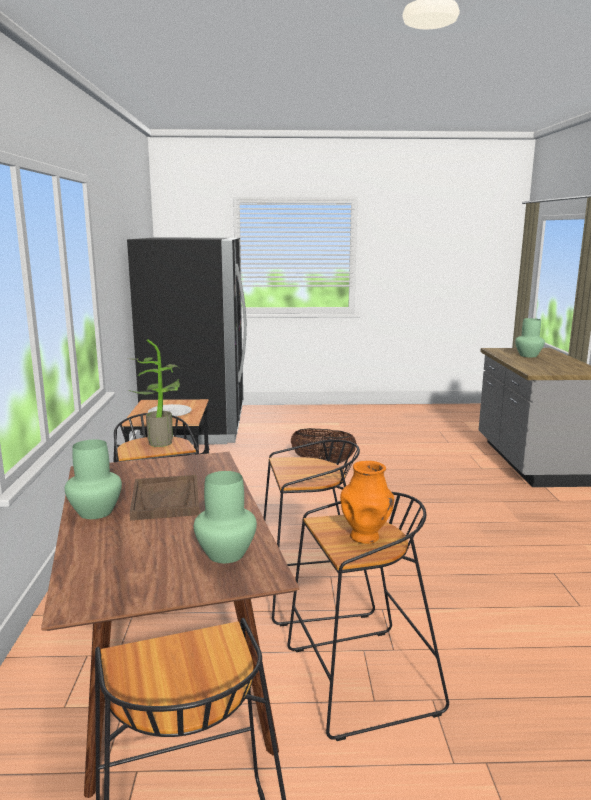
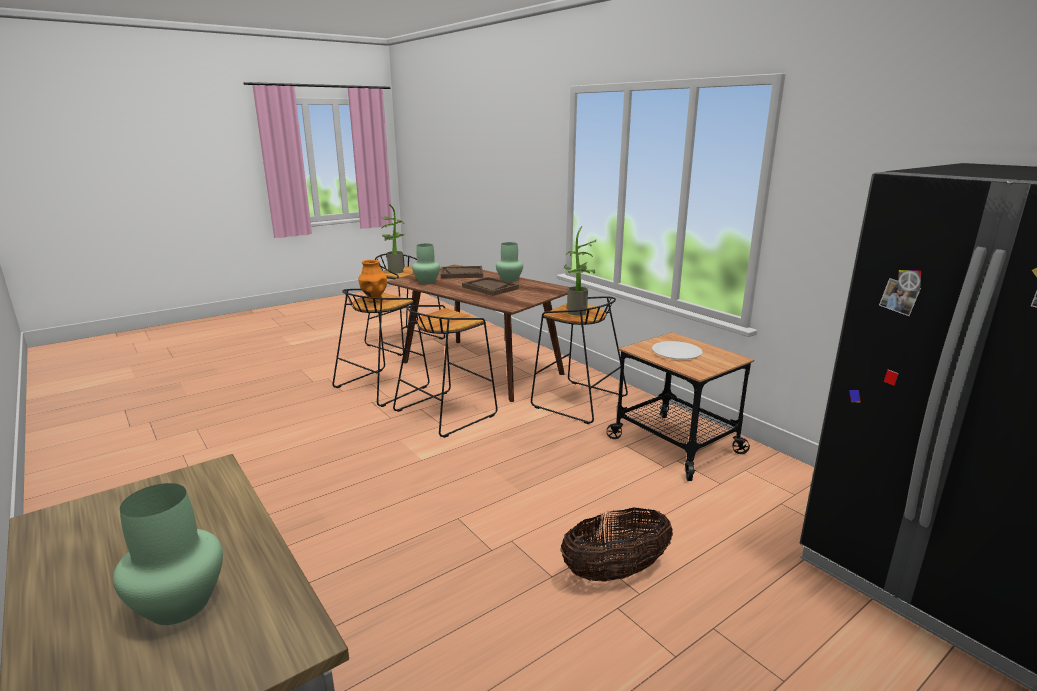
camera: 145 degrees right, 5 degrees up
(121, 562) = (462, 274): none -> brown tray
(210, 671) = (394, 271): none -> potted plant

